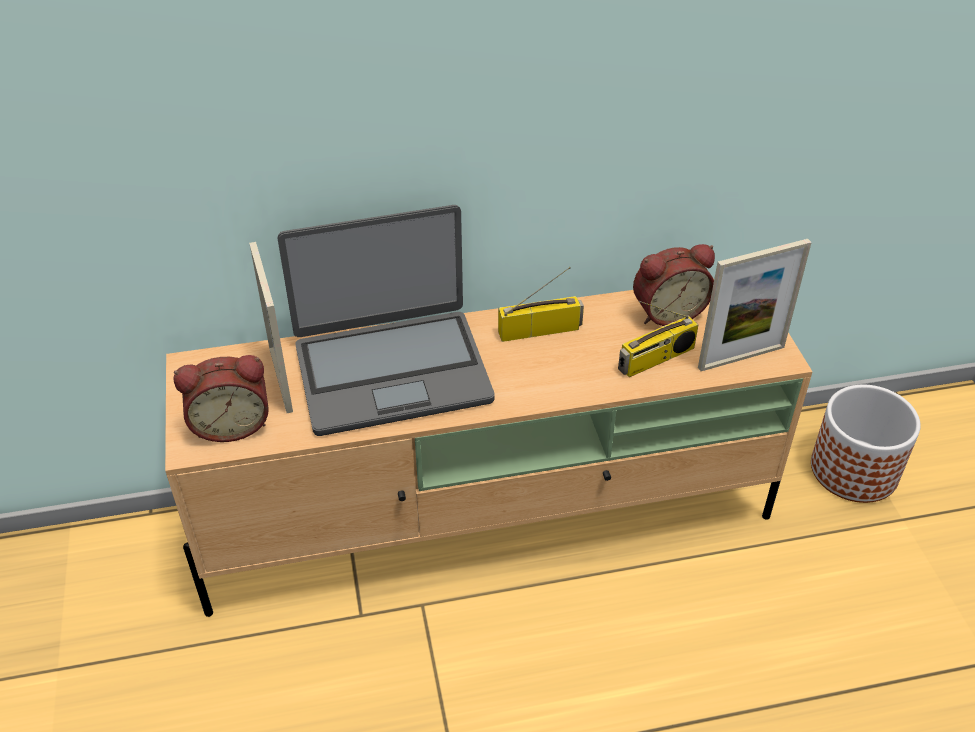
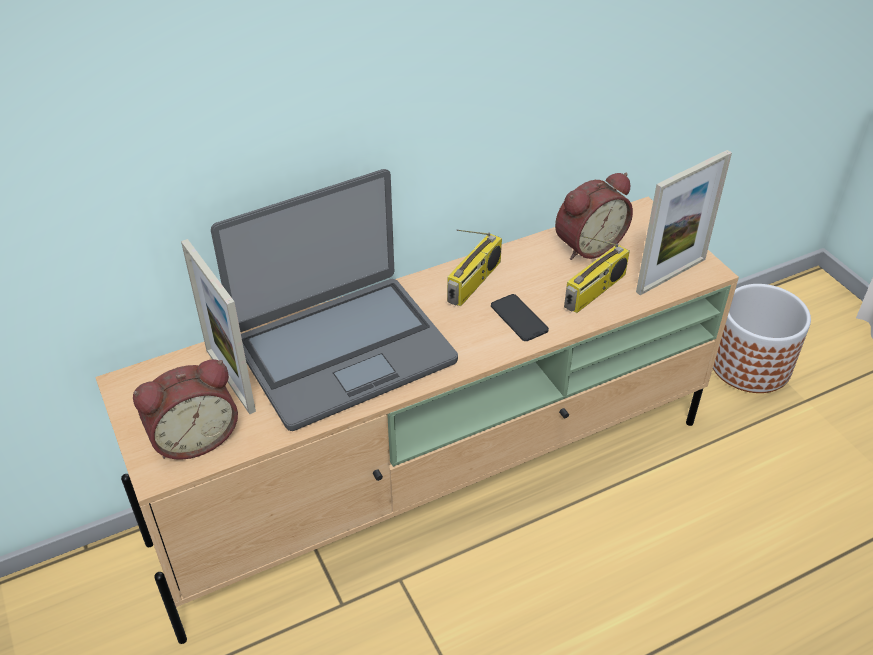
camera: 15 degrees left, 0 degrees up
(540, 329) = (474, 282): radio -> radio turned 150 degrees clockwise
(570, 371) = (519, 318): none -> phone

